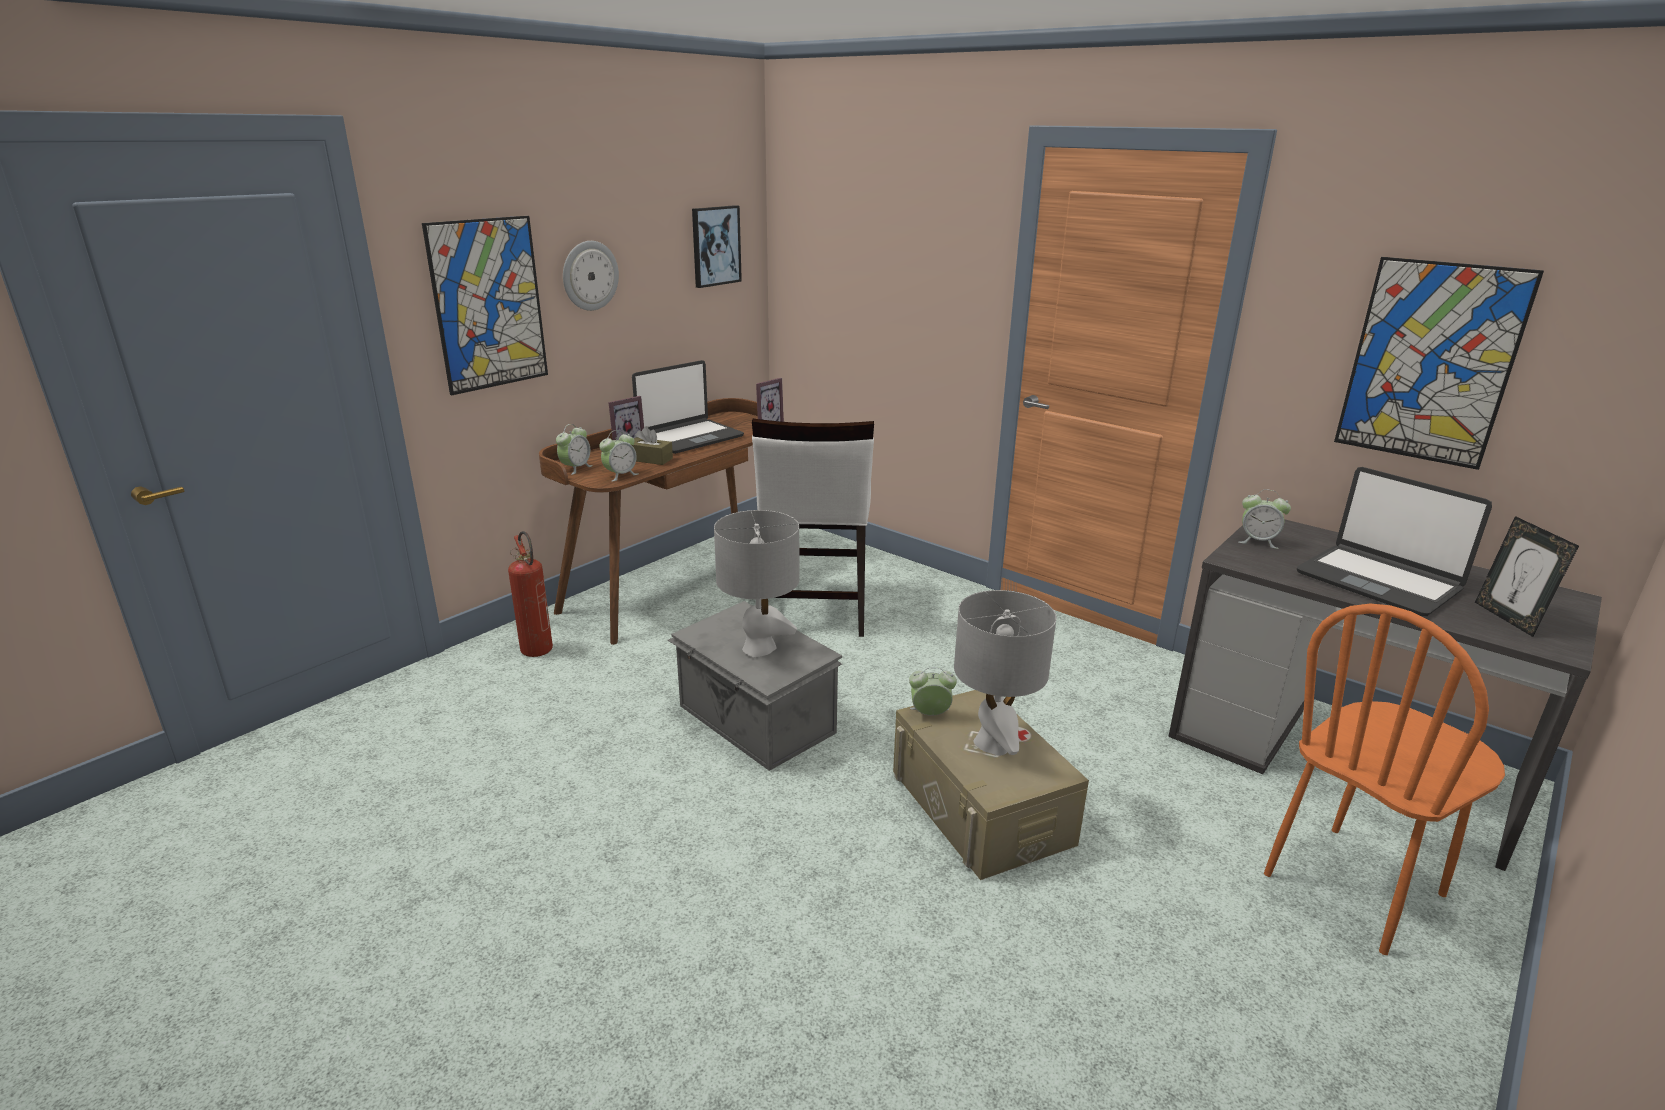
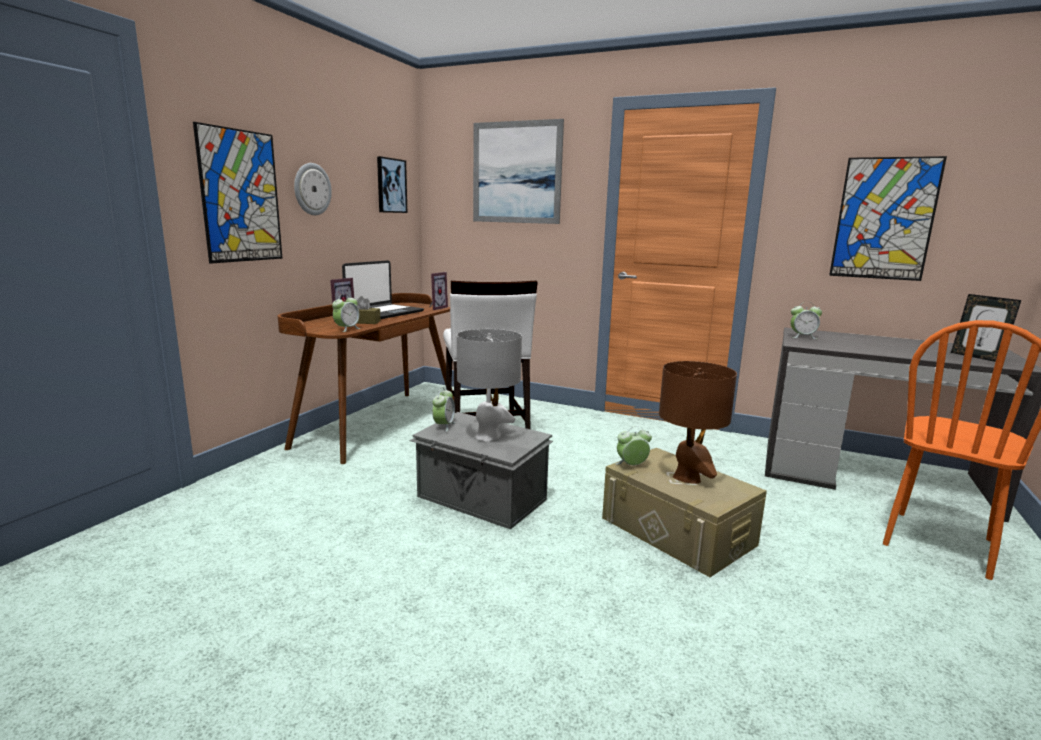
camera: 15 degrees left, 10 degrees down
(539, 653) = (282, 475): fire extinguisher -> none
(575, 468) = (308, 327): alarm clock -> alarm clock (444, 426)
(892, 230) = (516, 173): none -> picture
(993, 744) = (687, 477): grey table lamp -> brown table lamp
(1378, 581) = (890, 348): laptop -> none

